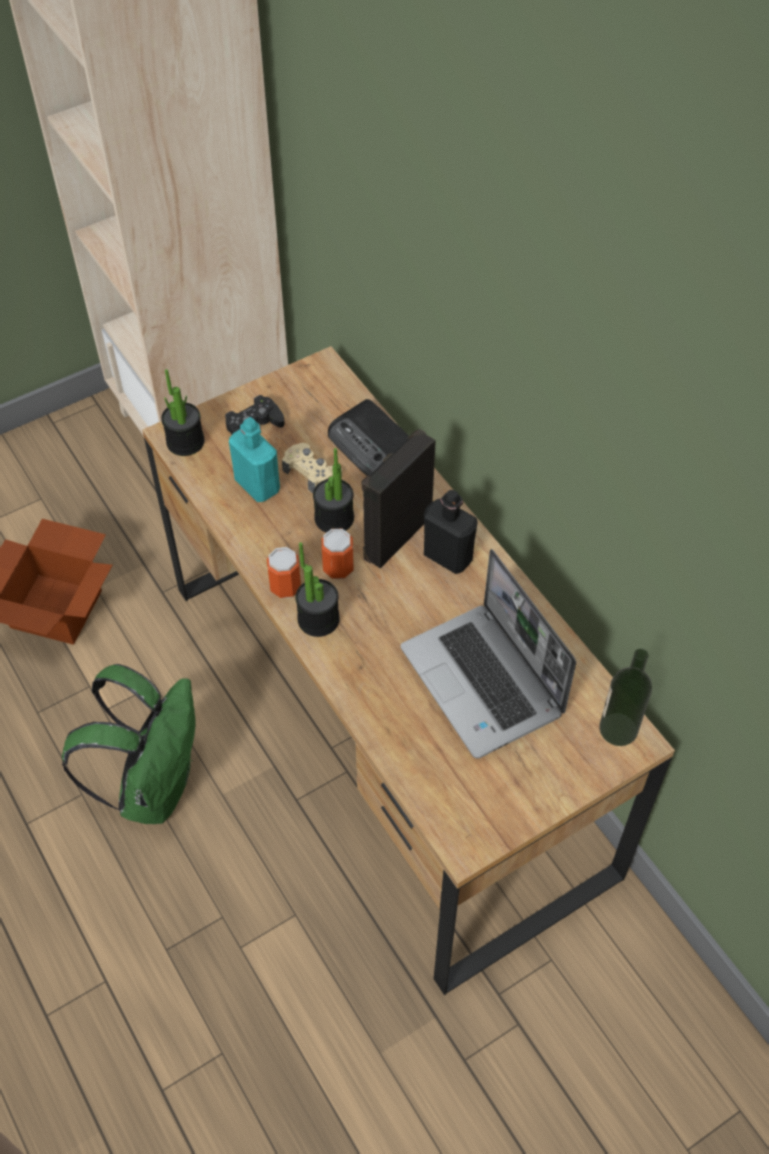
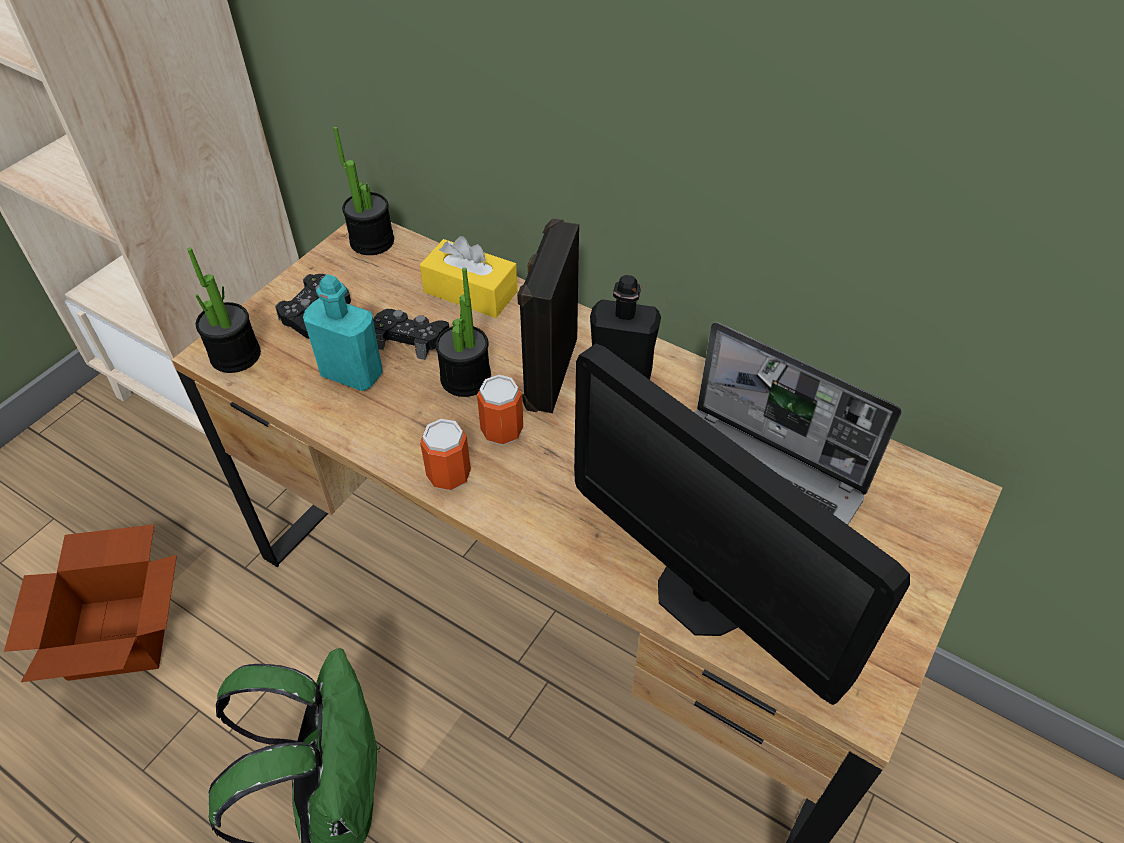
camera: 25 degrees left, 5 degrees down
(311, 472) = (410, 338): beige game controller -> black game controller
(318, 619) = (512, 498): potted plant -> potted plant (372, 241)
(374, 448) = (470, 292): radio -> yellow tissue box
(406, 735) = (702, 595): none -> monitor
(618, 729) = (930, 489): bottle -> none

